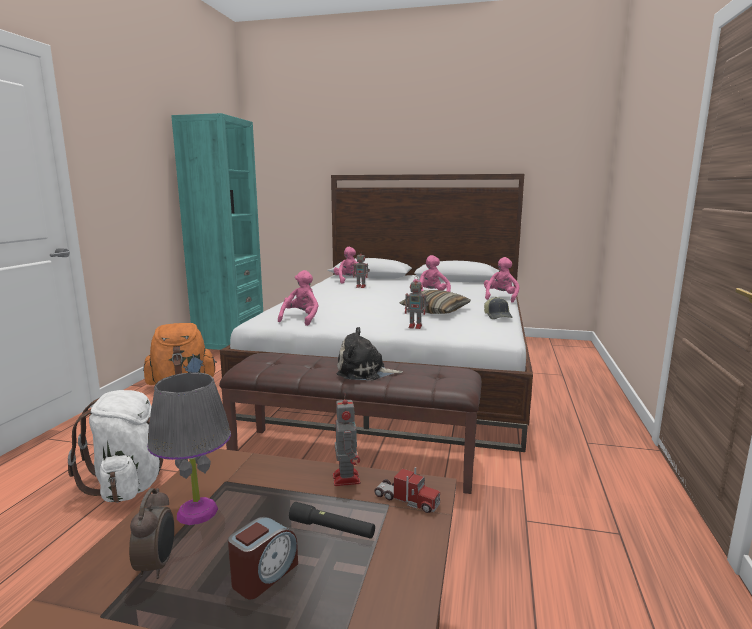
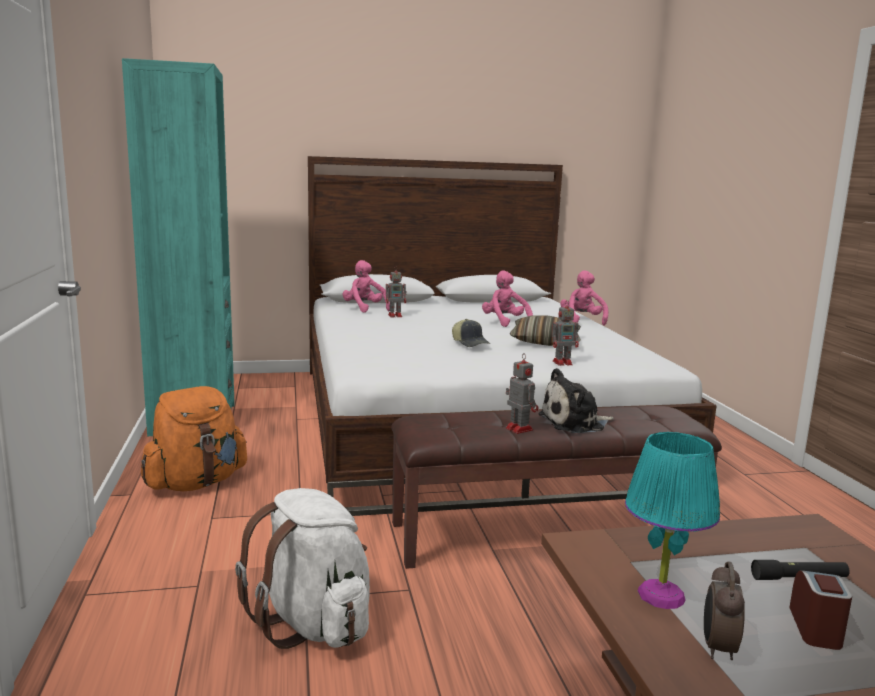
camera: 25 degrees left, 0 degrees up
(157, 565) = (717, 648): alarm clock -> alarm clock turned 135 degrees counterclockwise
(197, 512) = (662, 595): grey table lamp -> turquoise table lamp
(301, 319) = (411, 366): pink plush toy -> none
(346, 478) = (732, 533): toy robot -> toy robot (518, 428)
(406, 500) = (813, 540): toy truck -> none
(498, 316) = (621, 343): cap -> cap (470, 343)

